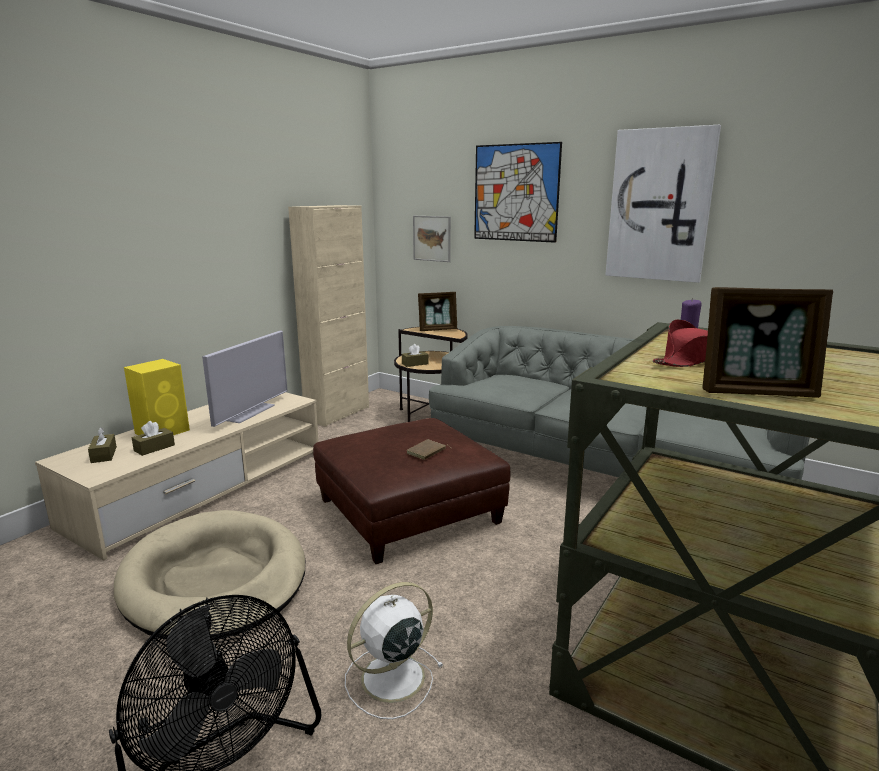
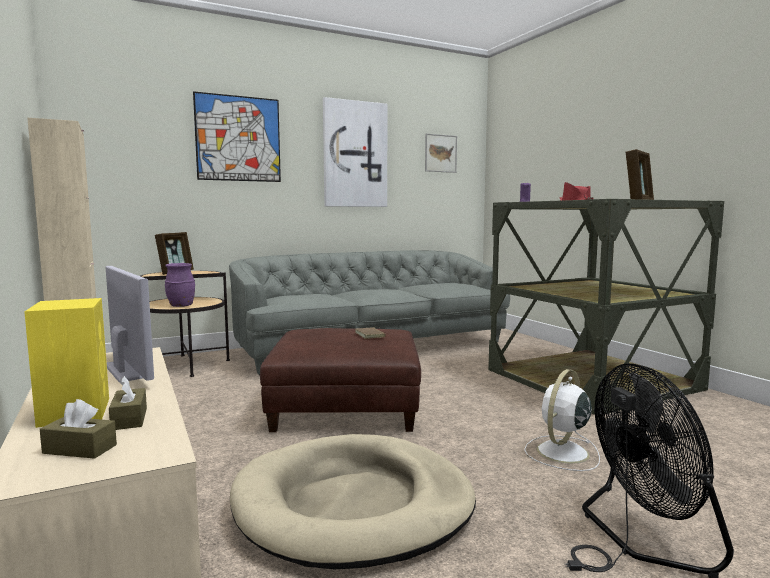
camera: 60 degrees left, 10 degrees down
(390, 678) = (561, 453): white fan -> white fan turned 45 degrees clockwise
(415, 364) = (181, 306): brown tissue box -> purple vase
(432, 238) = (141, 180): picture -> picture (440, 153)

